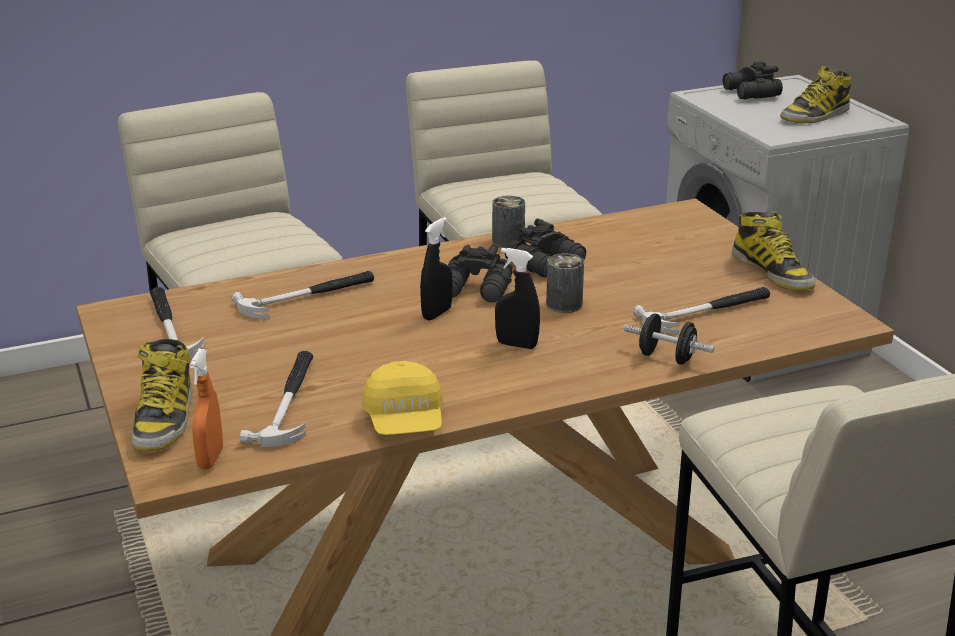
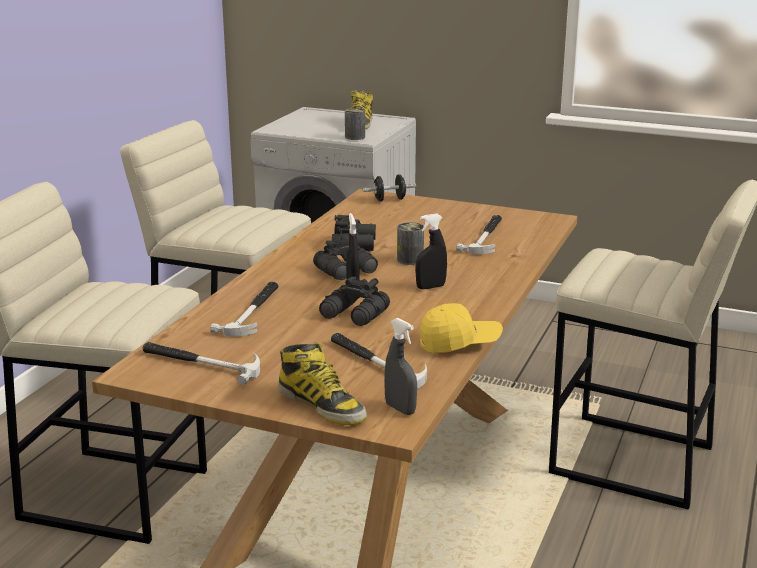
camera: 45 degrees left, 5 degrees down
(210, 459) = (400, 409): orange spray bottle -> grey spray bottle
(405, 421) = (459, 343): yellow cap -> yellow cap turned 45 degrees counterclockwise
(508, 242) = (307, 242): can -> can (355, 137)
(666, 357) = (513, 263): black dumbbell -> black dumbbell (389, 200)
(750, 93) = (300, 122): black binoculars -> black binoculars (355, 315)
(772, 272) = (475, 209): boot -> none

